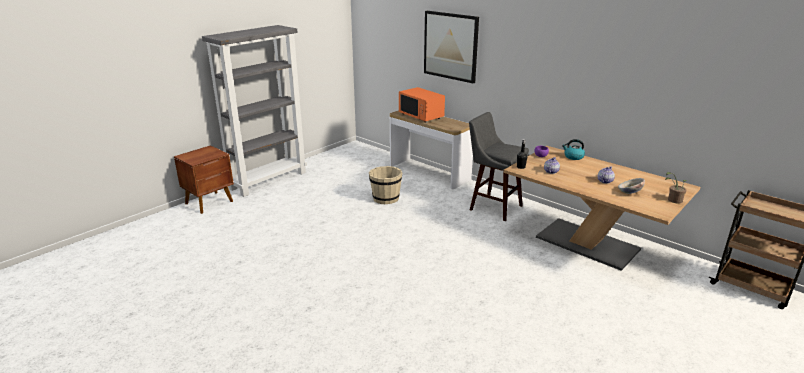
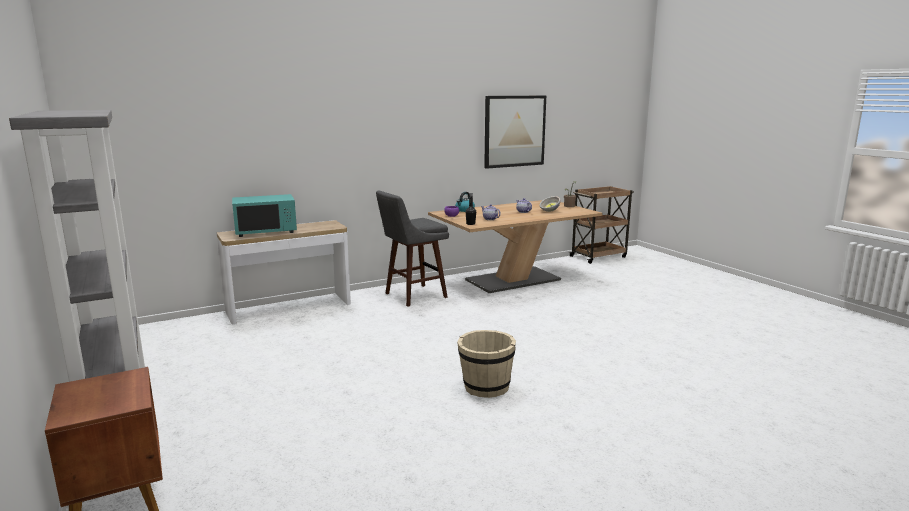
camera: 70 degrees left, 10 degrees down
(385, 198) = (326, 342): beige bucket -> beige bucket (485, 387)
(421, 116) = (266, 231): orange microwave -> turquoise microwave
(450, 46) = (283, 128): picture -> picture (514, 131)

